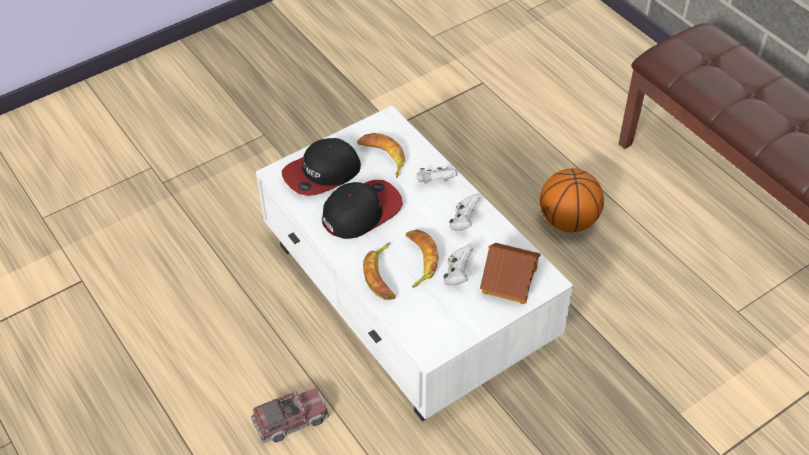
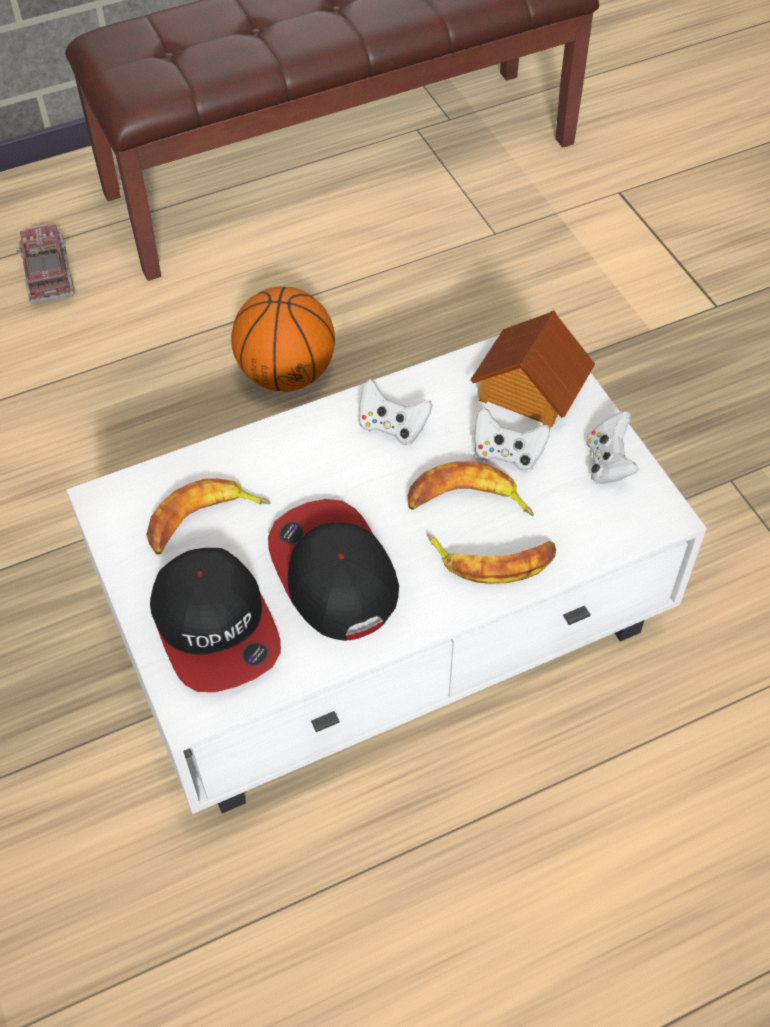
camera: 80 degrees left, 5 degrees up
(291, 420) = (623, 832): toy truck -> toy truck (48, 275)
(435, 182) = (290, 451): white game controller -> white game controller (608, 463)

